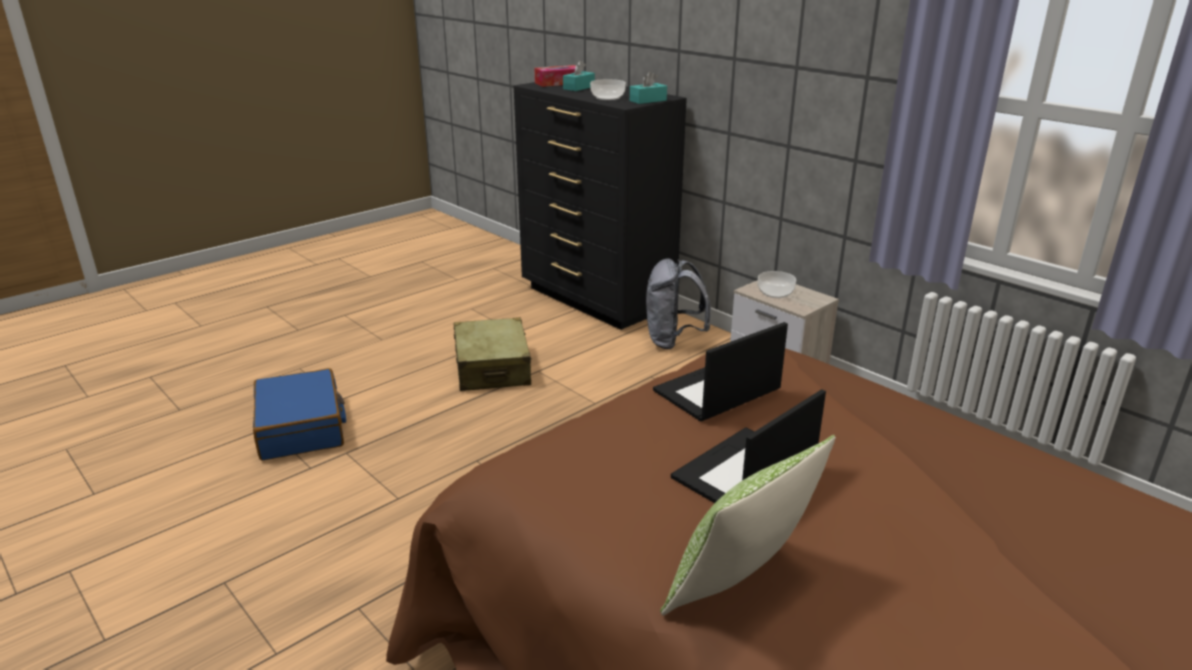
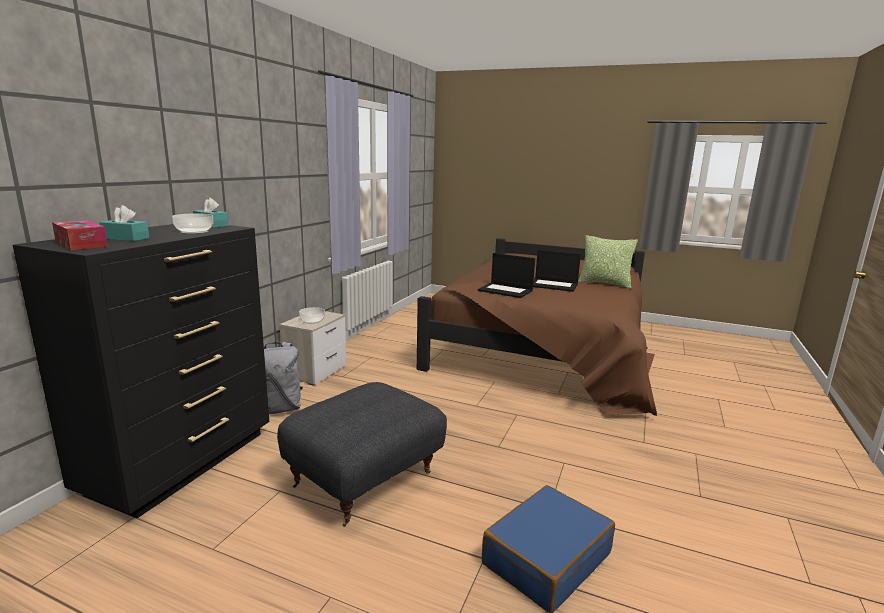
camera: 115 degrees left, 10 degrees down
(492, 368) = (365, 481): beige suitcase -> grey ottoman

